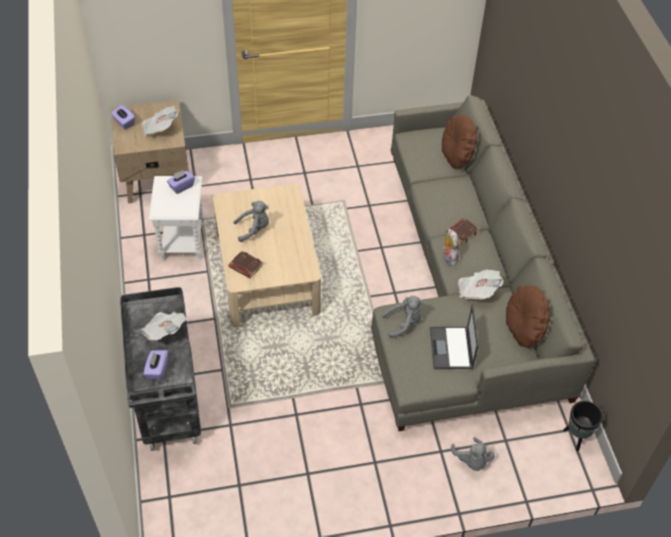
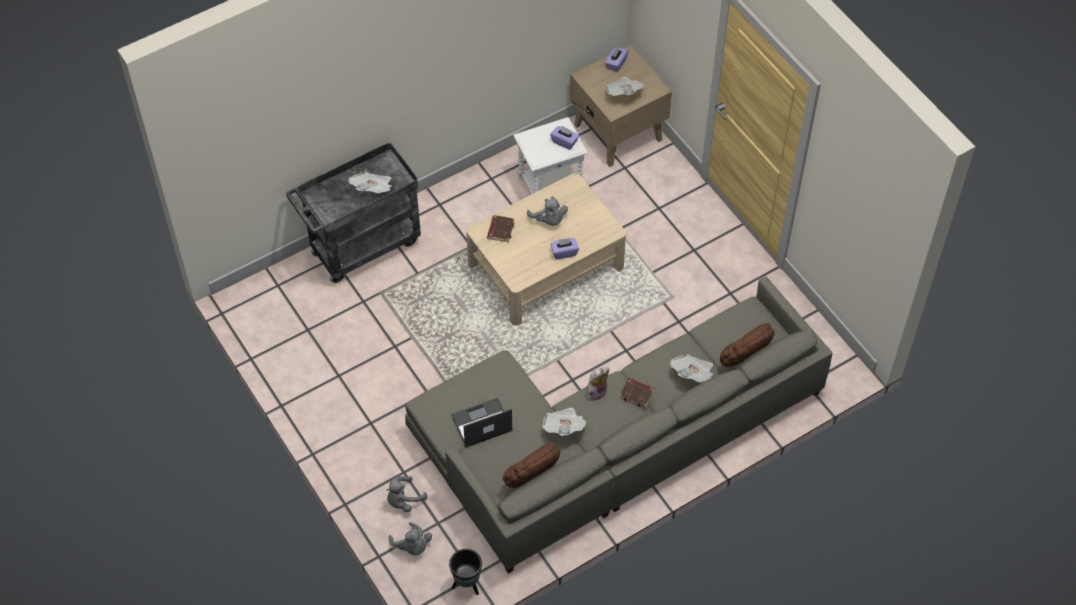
camera: 70 degrees right, 5 degrees up
(157, 370) = (333, 200): purple tissue box -> purple tissue box (564, 252)
(404, 323) = (496, 378): grey plush toy -> grey plush toy (412, 546)
(456, 192) = (693, 374): none -> newspaper

